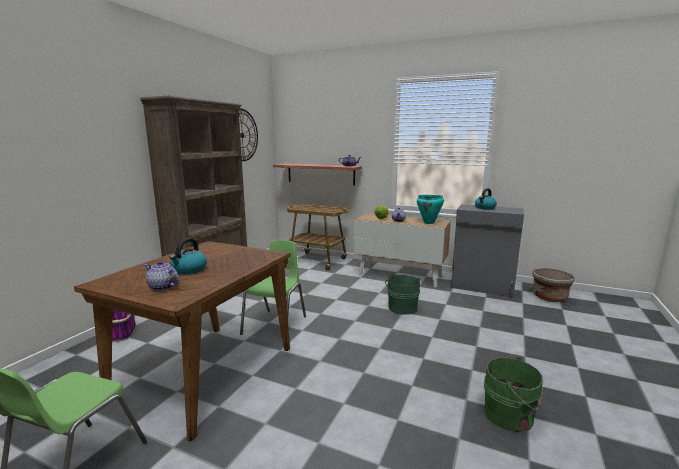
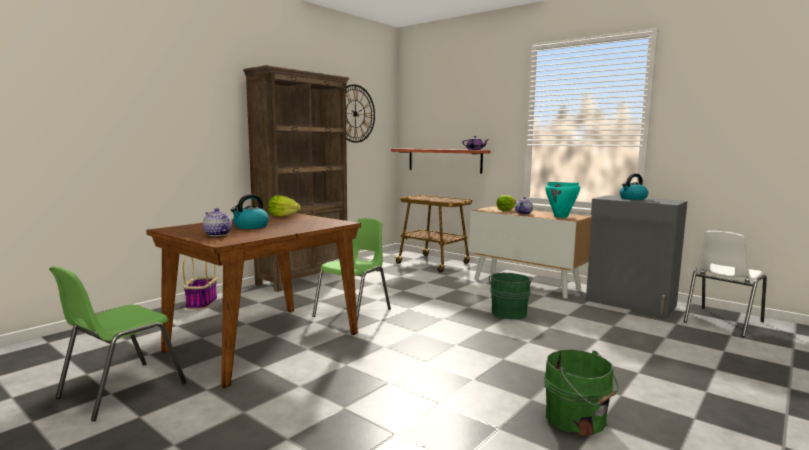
camera: 15 degrees right, 5 degrees down
(209, 249) = (283, 216): none -> lettuce
(549, 297) = (721, 322): grey planter -> white chair

